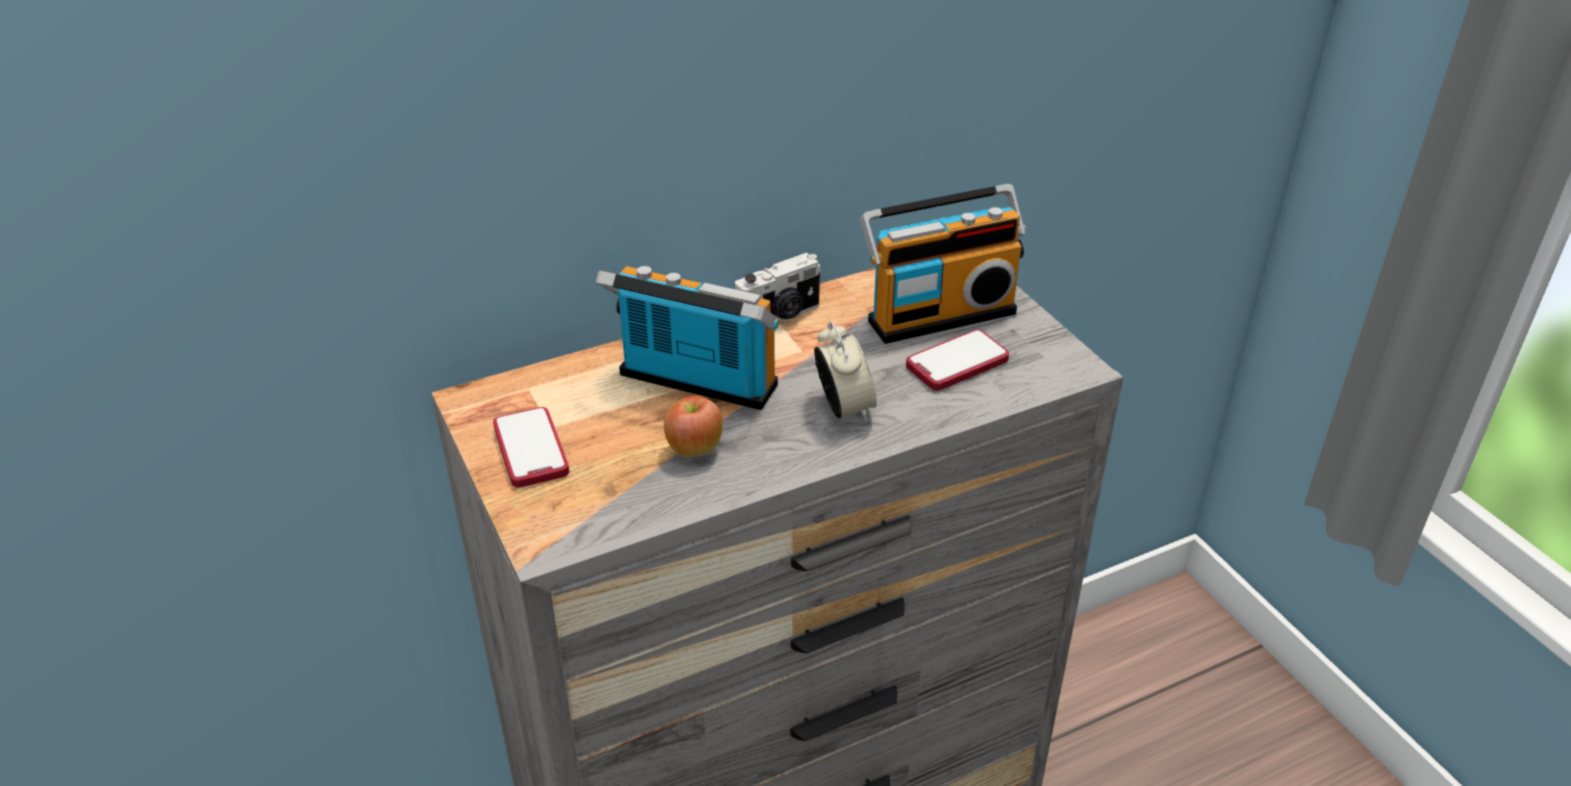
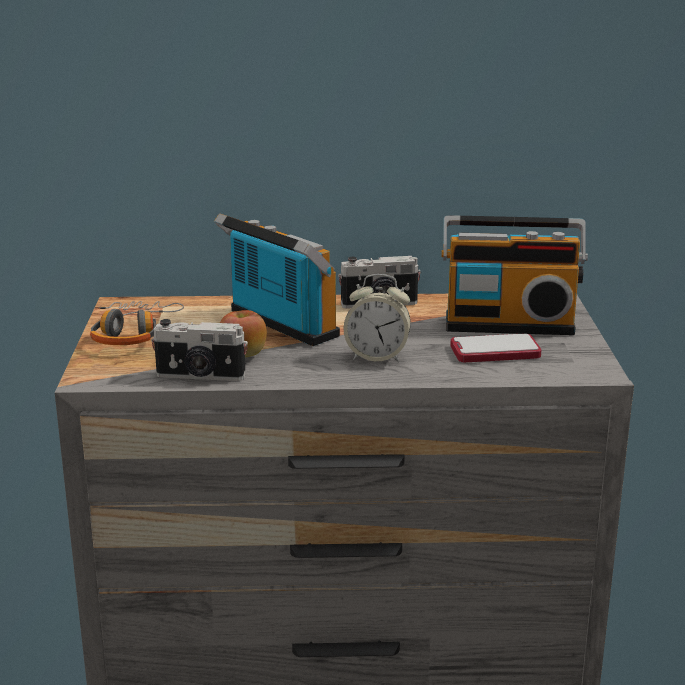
camera: 25 degrees right, 15 degrees down
(531, 449) = (131, 333): phone -> headphones
(674, 500) = (200, 376): none -> camera
(843, 408) = (377, 357): alarm clock -> alarm clock turned 90 degrees clockwise

